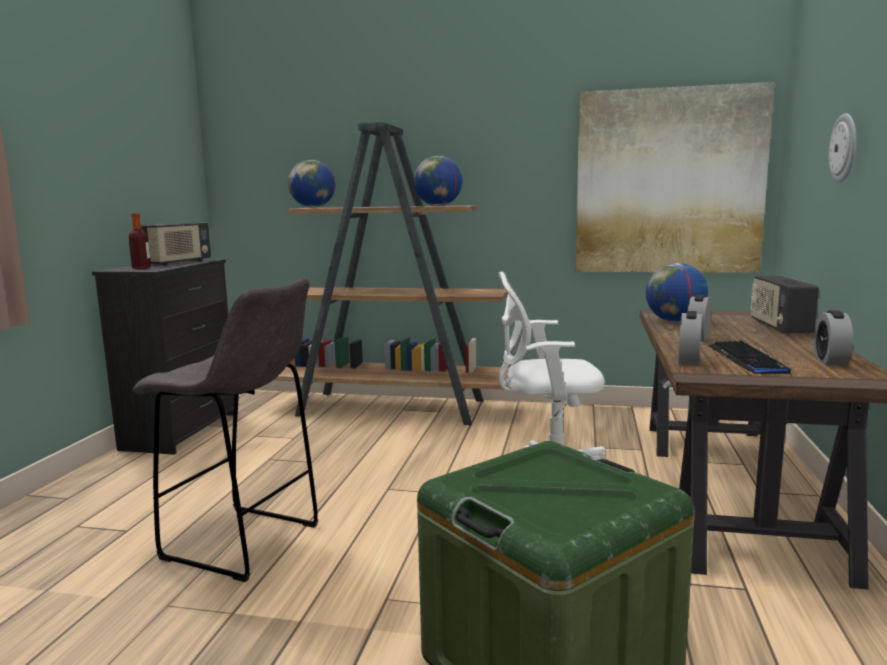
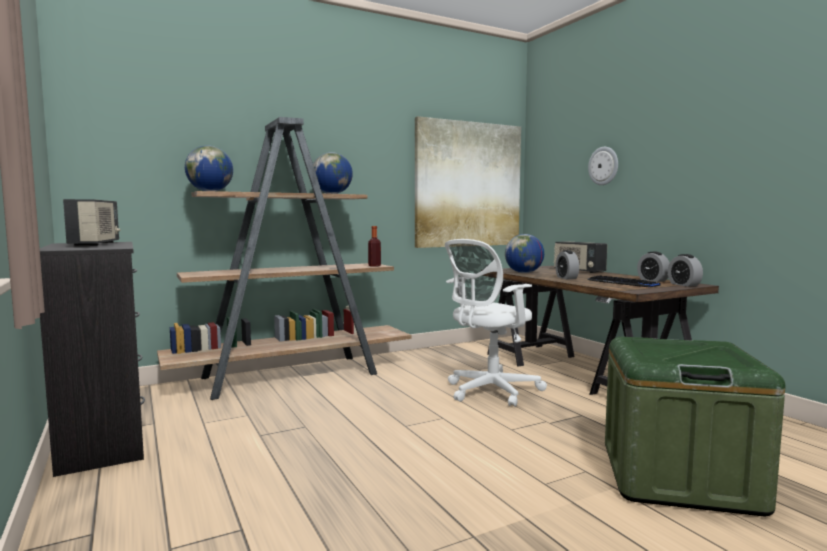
camera: 40 degrees left, 5 degrees down
(141, 268) = (84, 247): bottle -> bottle (374, 266)
(245, 543) = (378, 493): grey stool -> none
(689, 361) = (605, 286): alarm clock -> alarm clock (684, 285)

